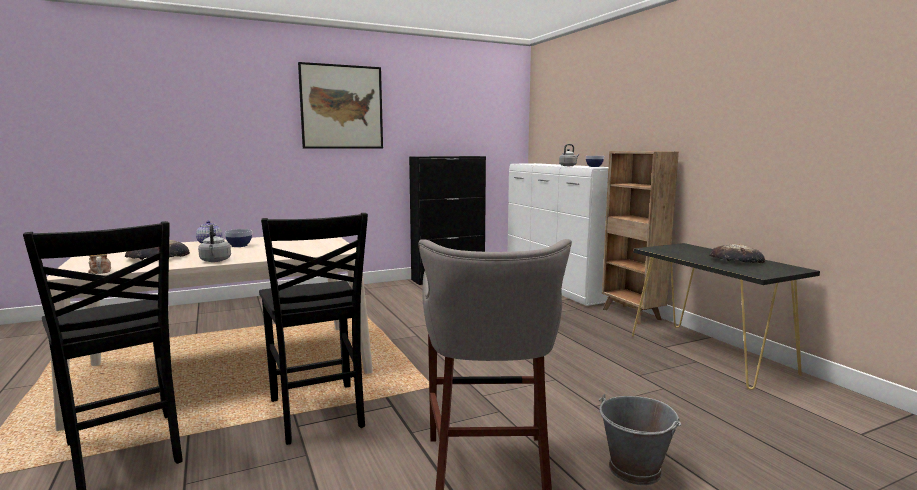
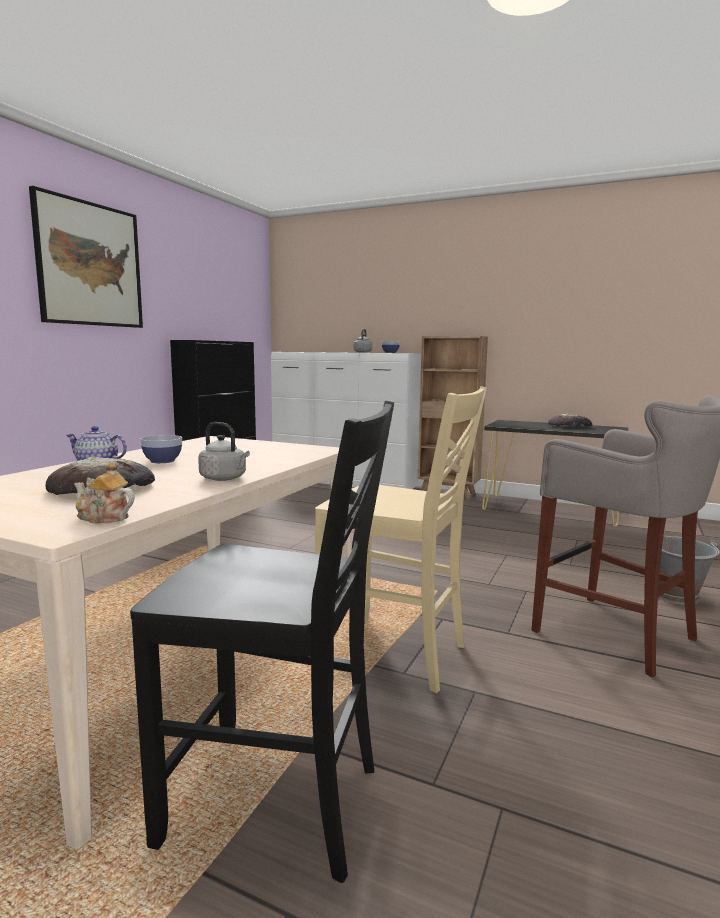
camera: 40 degrees left, 0 degrees up
(318, 414) = (396, 654): black chair -> beige chair

